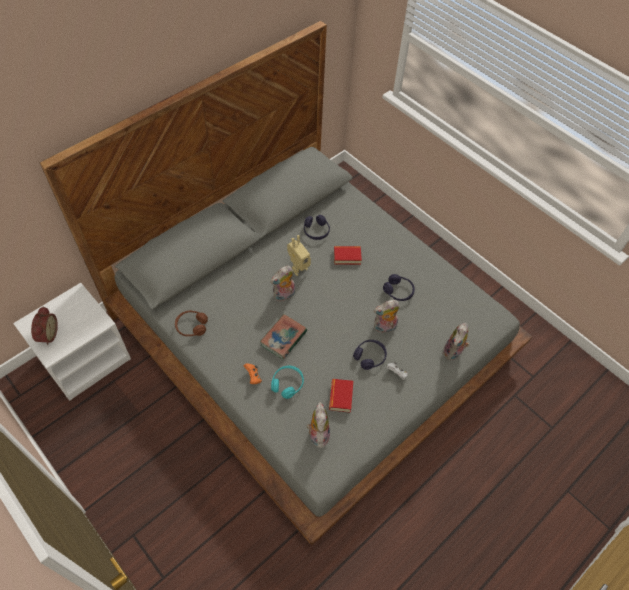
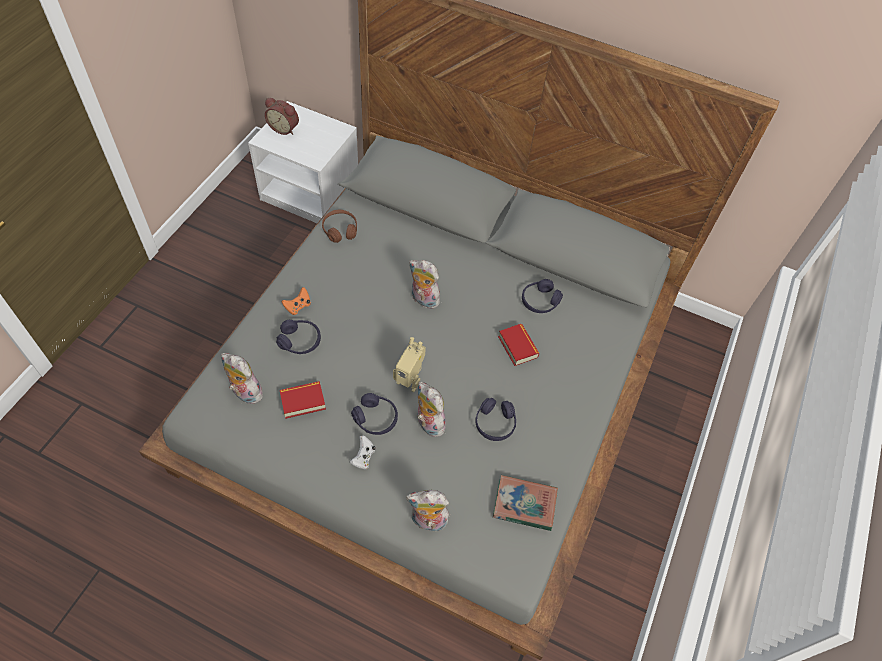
camera: 65 degrees right, 0 degrees up
(47, 334) = (284, 128): alarm clock -> alarm clock turned 45 degrees clockwise
(283, 338) = (361, 317): book -> book (524, 504)
(287, 384) = (300, 341): turquoise headphones -> purple headphones
(298, 268) = (471, 300): toy robot -> toy robot (410, 380)
(317, 434) = (245, 393): plush toy -> plush toy turned 120 degrees counterclockwise

